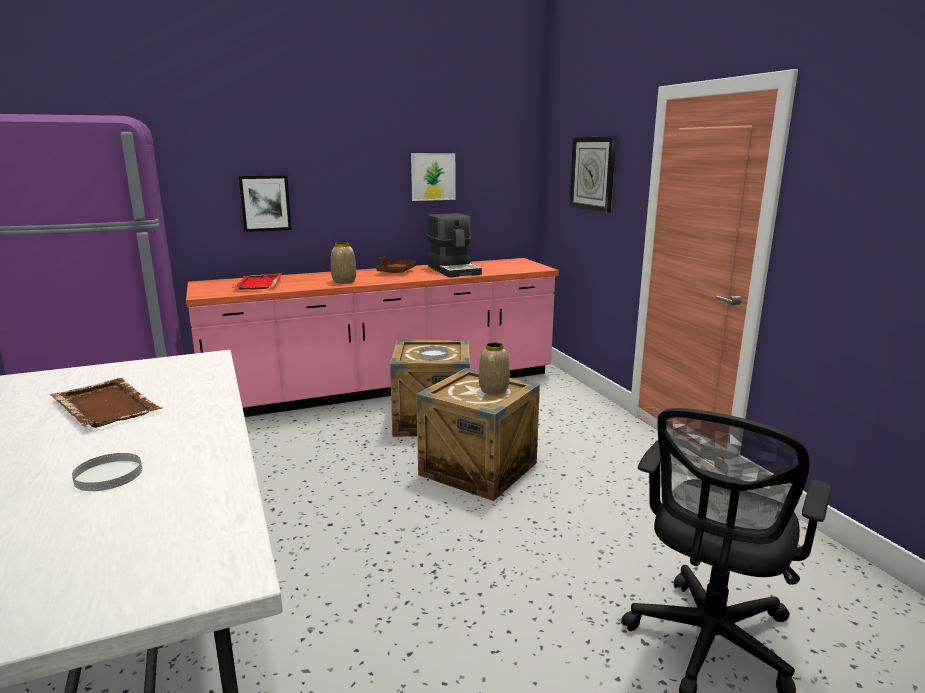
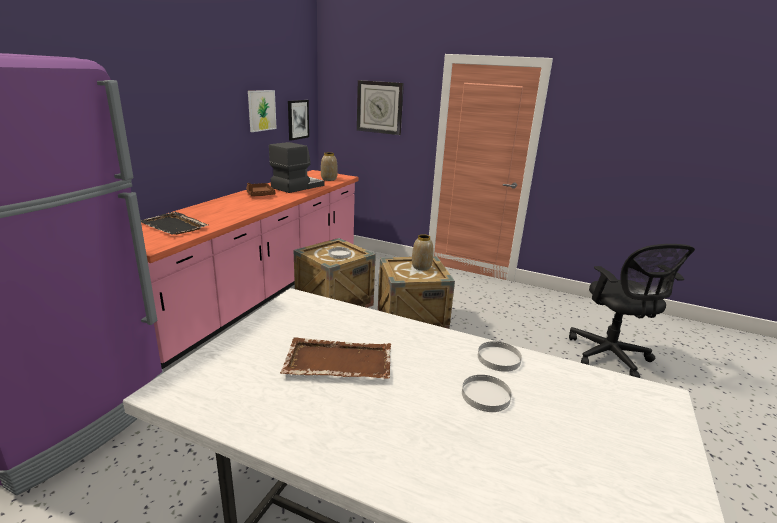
camera: 45 degrees left, 5 degrees up
(204, 458) = (499, 358): none -> white plate
(258, 284) = (174, 226): red tray -> black tray
(265, 203) = (146, 144): picture -> picture (297, 119)
(344, 281) = (244, 210): vase -> vase (329, 179)
(454, 270) = (297, 186): coffee machine -> coffee machine turned 75 degrees counterclockwise

